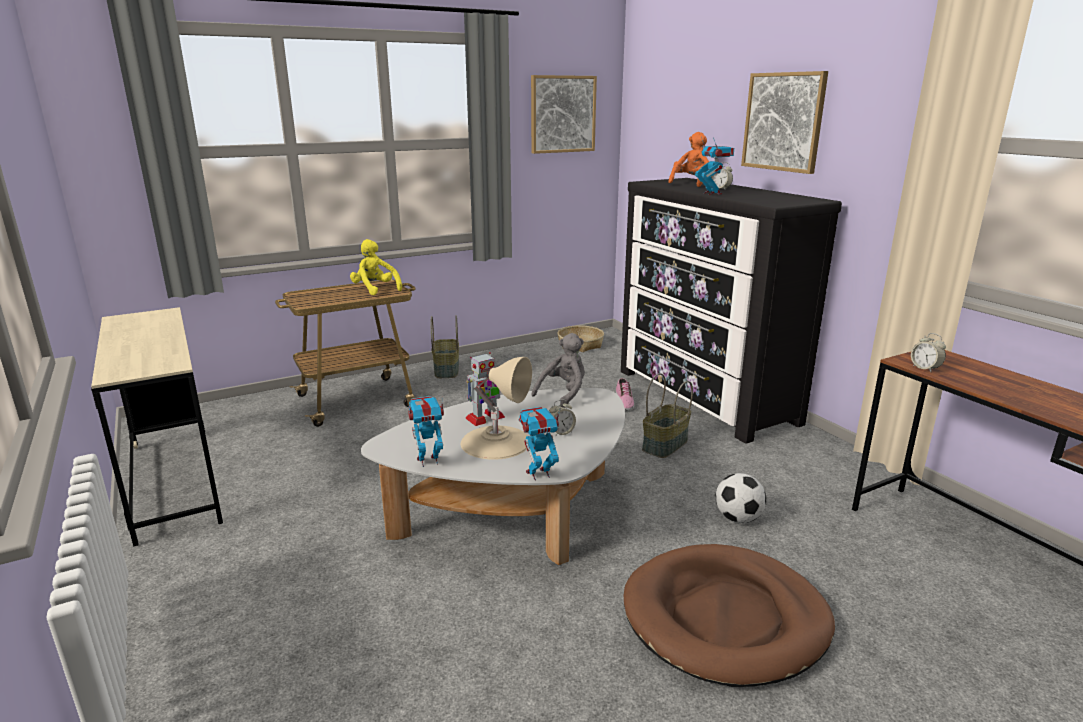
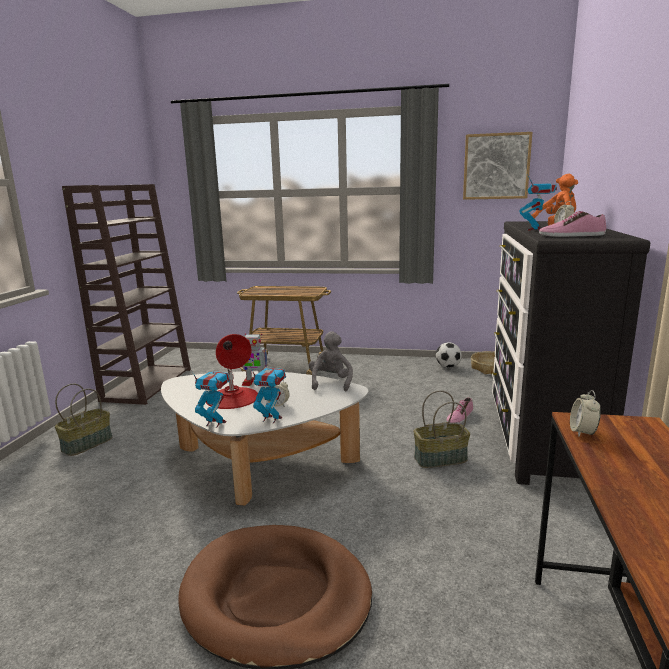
camera: 40 degrees right, 5 degrees down
(174, 481) = (147, 384): beige desk -> brown bookcase
(375, 290) = (303, 291): yellow plush toy -> none
(428, 461) = (180, 396): toy robot -> toy robot (271, 419)
(446, 370) = (365, 363): basket -> basket (87, 443)
(496, 442) = (232, 398): beige table lamp -> red table lamp
(563, 394) = (331, 382): grey plush toy -> grey plush toy turned 75 degrees counterclockwise
(738, 518) = (409, 536): football -> football (448, 366)
(770, 199) = (571, 235): none -> shoe
(783, 122) = (631, 157): picture -> none

